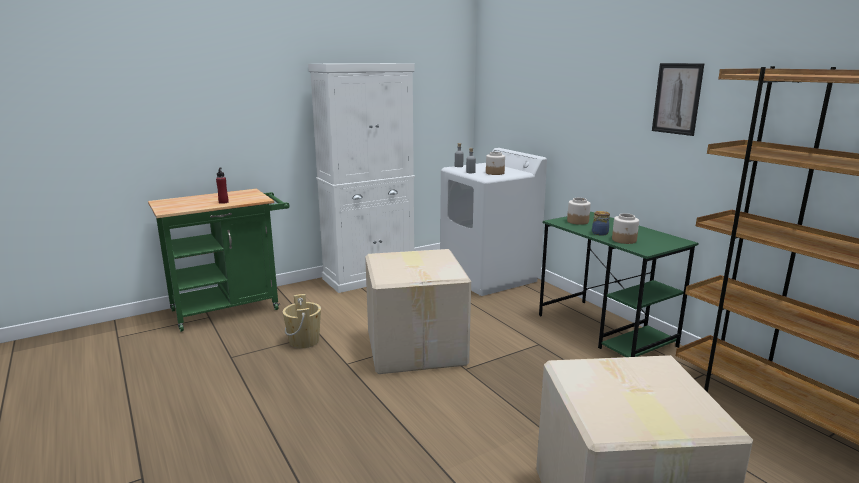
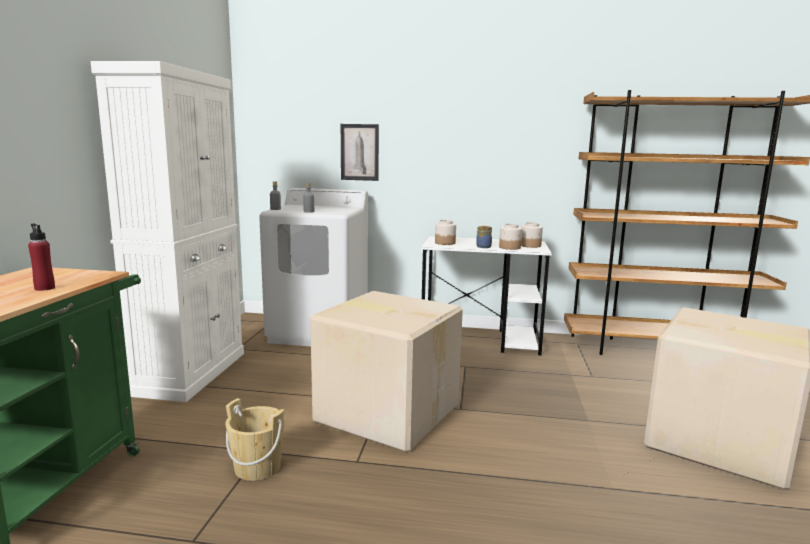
camera: 50 degrees left, 5 degrees down
(495, 173) = (332, 210): jar -> jar (530, 245)
(605, 330) = (481, 339): green desk -> white desk
(677, 98) = (511, 123): picture -> picture (359, 152)

